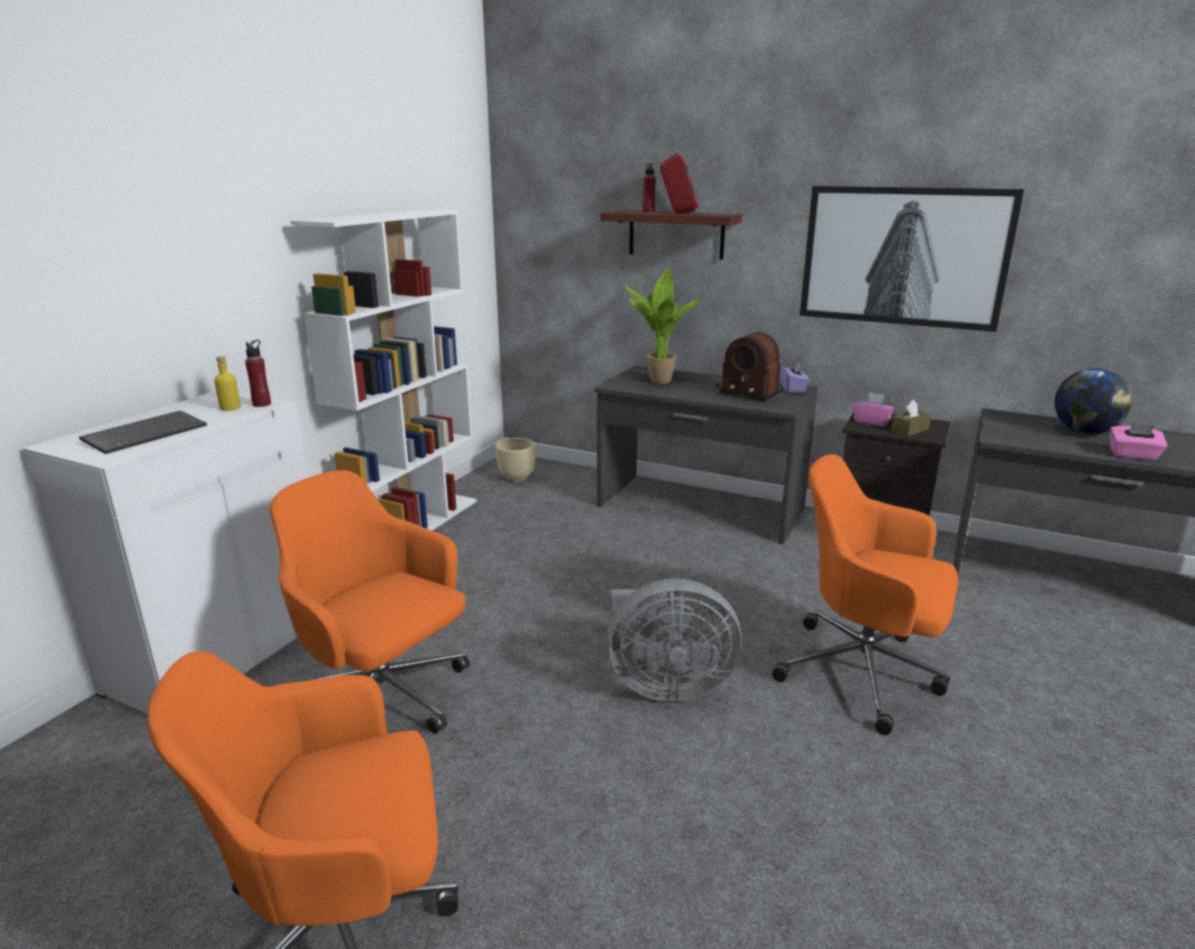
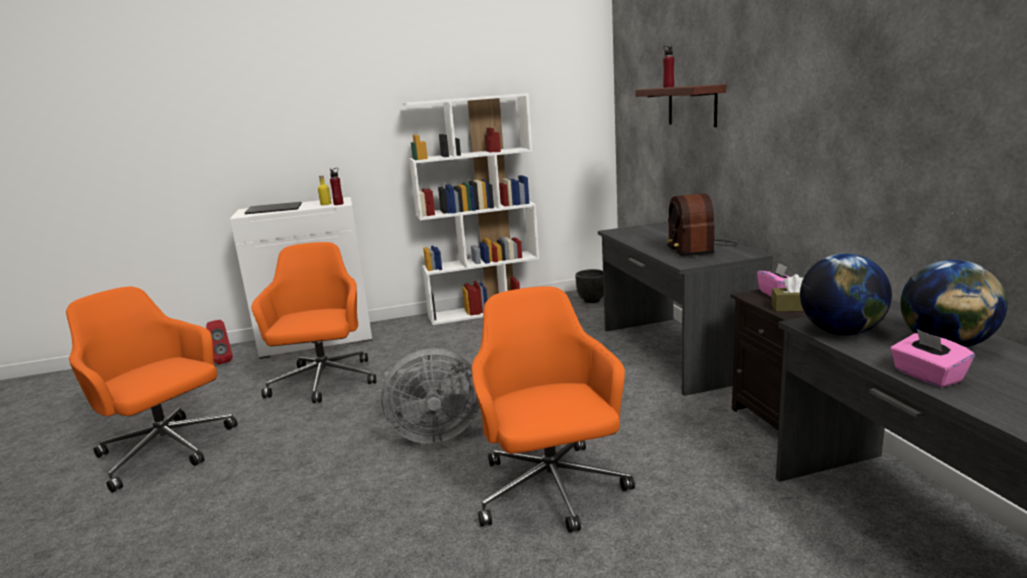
camera: 50 degrees right, 5 degrees down
(517, 478) = (592, 300): beige planter -> black planter
(657, 382) = (650, 233): potted plant -> none
(664, 685) = (432, 434): grey fan -> grey fan turned 60 degrees counterclockwise
(678, 213) = (678, 86): red speaker -> red speaker (223, 360)
(793, 389) = (742, 253): purple tissue box -> none
(903, 257) = (832, 120): picture -> none
(1028, 439) = (841, 332): none -> globe

